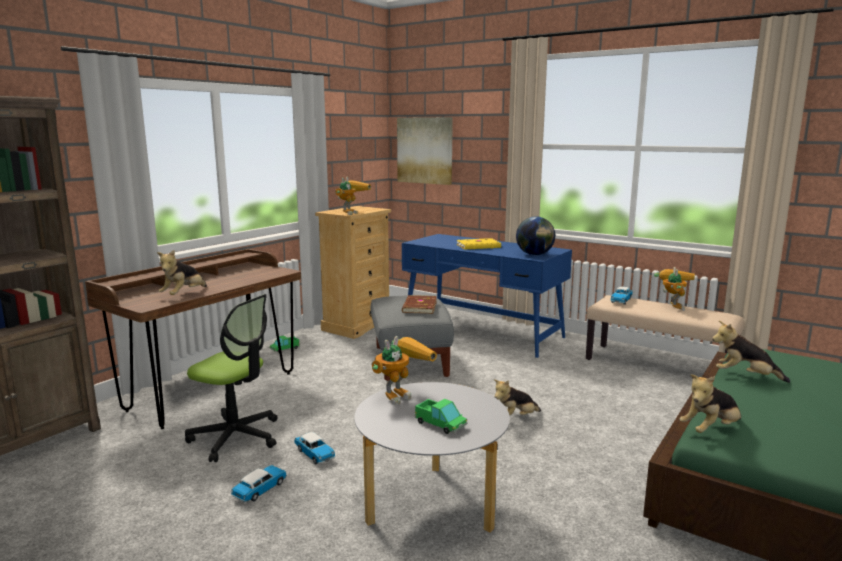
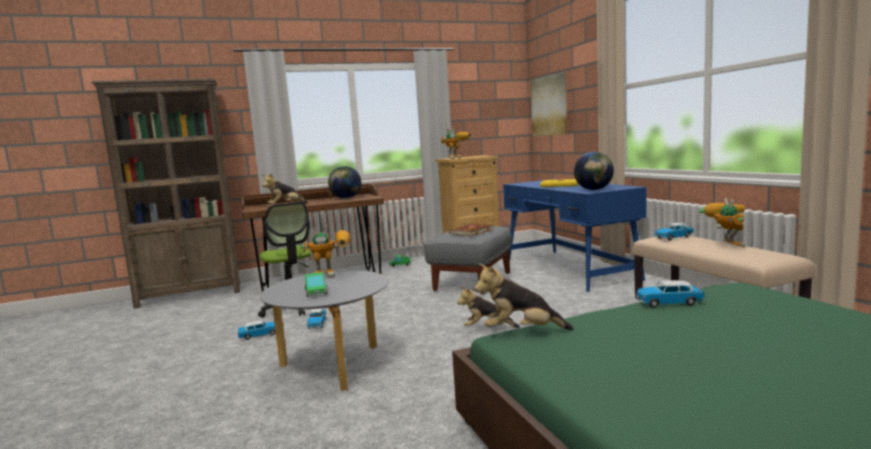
camera: 35 degrees right, 5 degrees down
(243, 273) = (346, 198): none -> globe
(672, 306) = (725, 244): toy robot -> toy robot turned 45 degrees counterclockwise
(745, 376) = (669, 303): plush toy -> toy car

